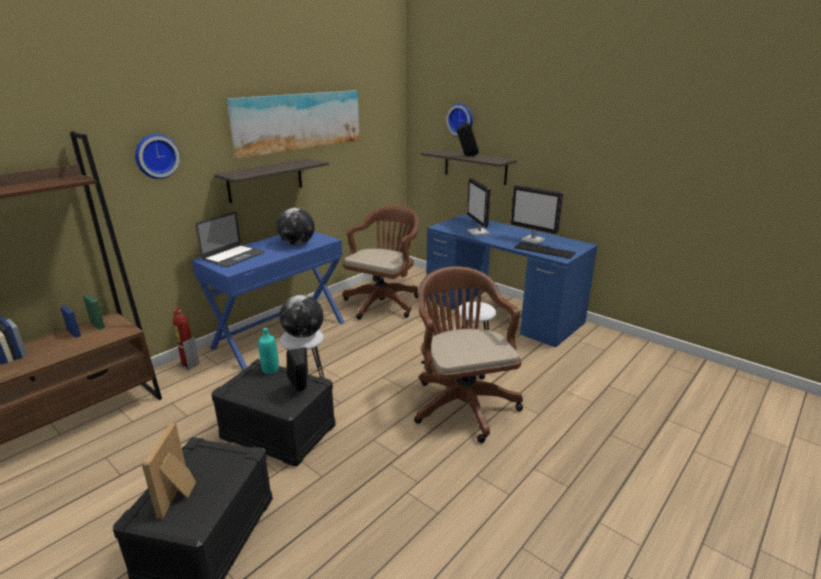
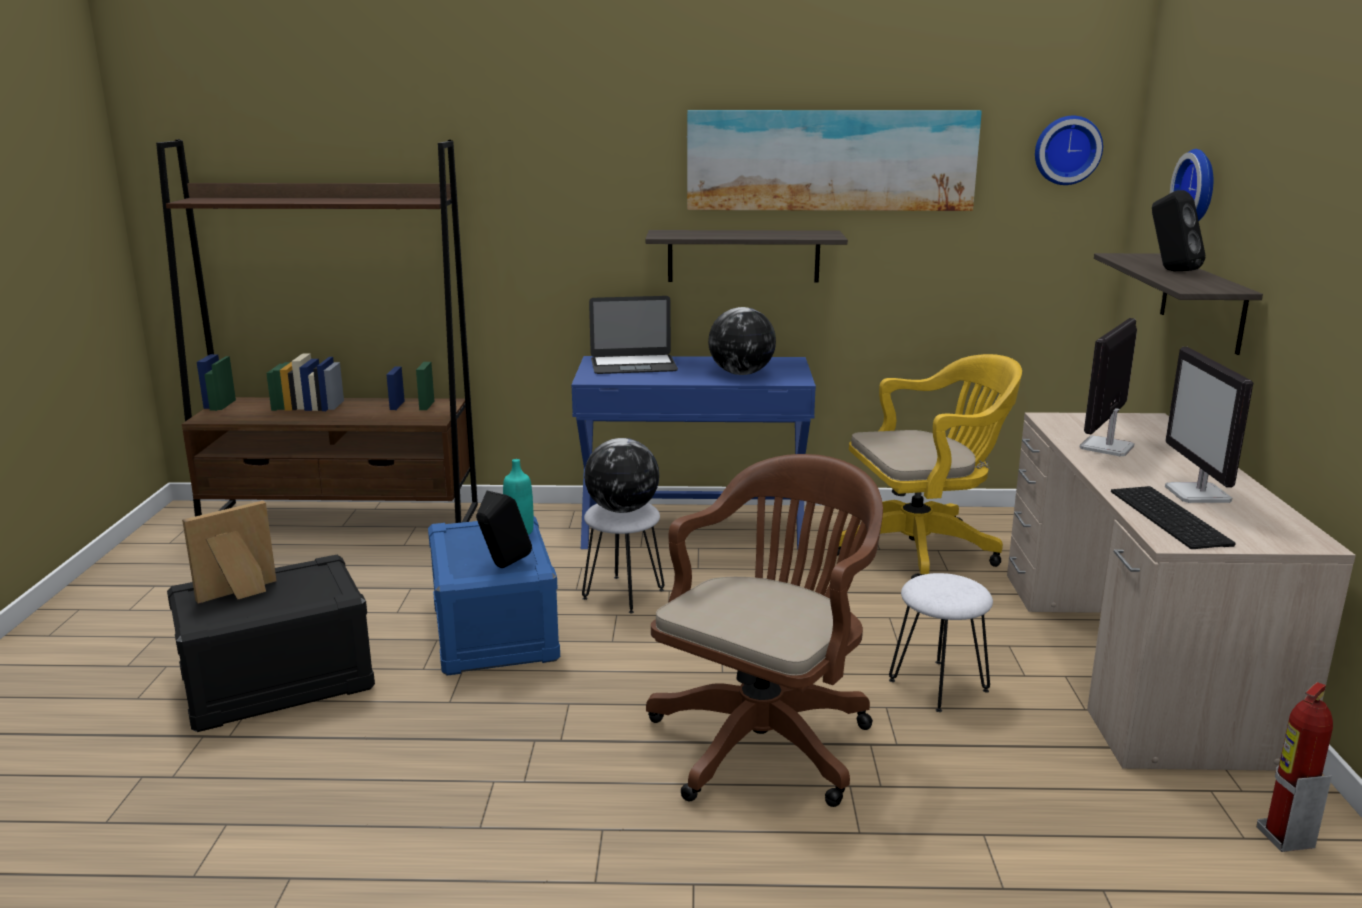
camera: 50 degrees right, 5 degrees down
(156, 156) = (560, 188): wall clock -> wall clock (1066, 150)
(189, 365) = (540, 515): fire extinguisher -> fire extinguisher (1284, 837)
(277, 432) = (493, 631): black storage box -> blue storage box
(384, 302) = (922, 549): brown office chair -> yellow office chair
(502, 311) = (1131, 658): blue desk -> beige desk

